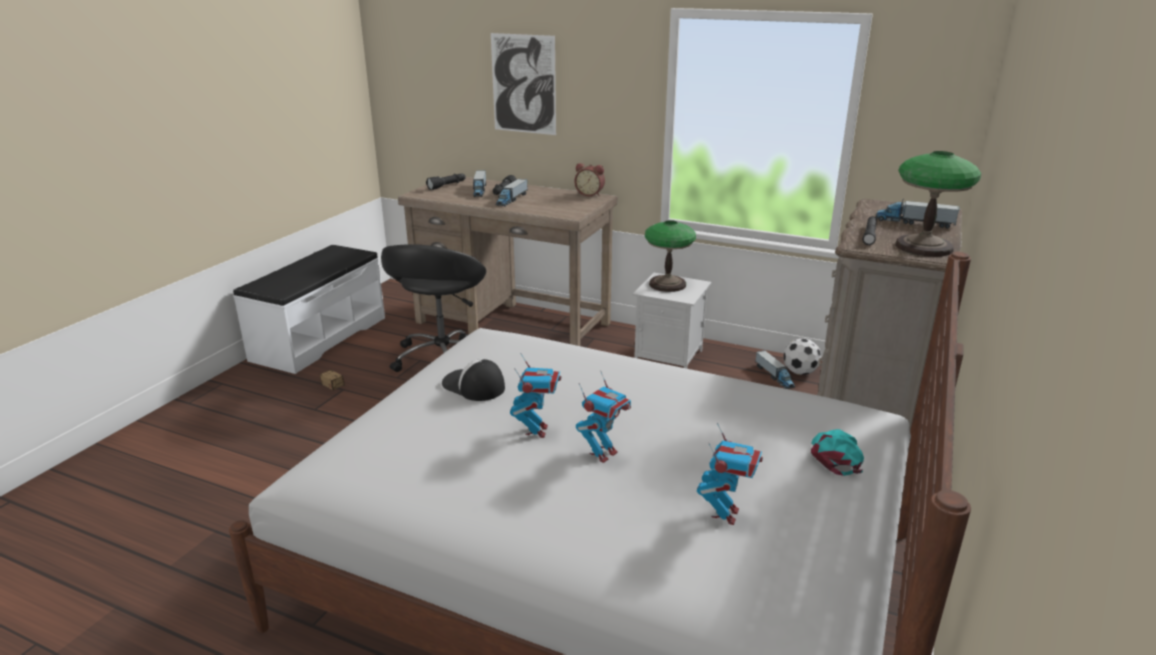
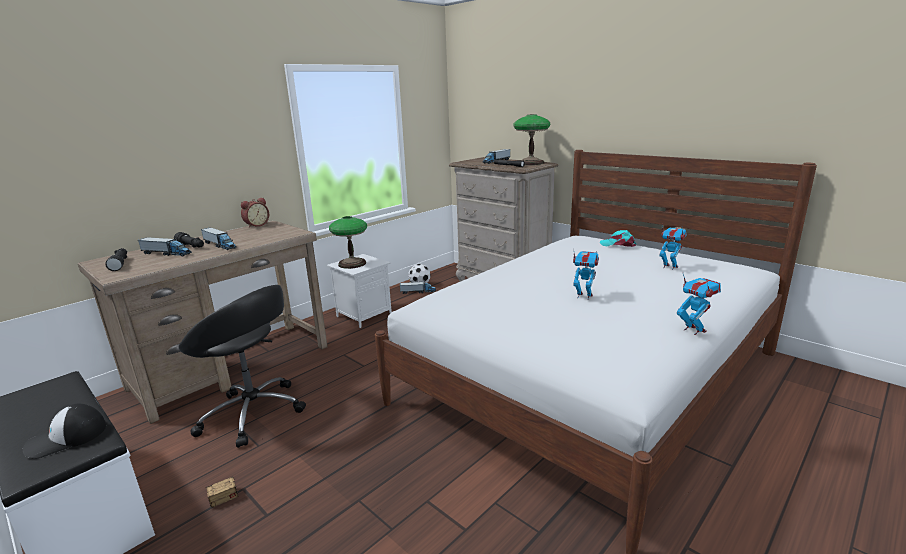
camera: 70 degrees left, 5 degrees down
(473, 386) = (514, 310): cap -> cap (66, 438)
(523, 84) = (159, 142): picture -> none
(603, 453) = (613, 283): toy robot -> toy robot (694, 330)

